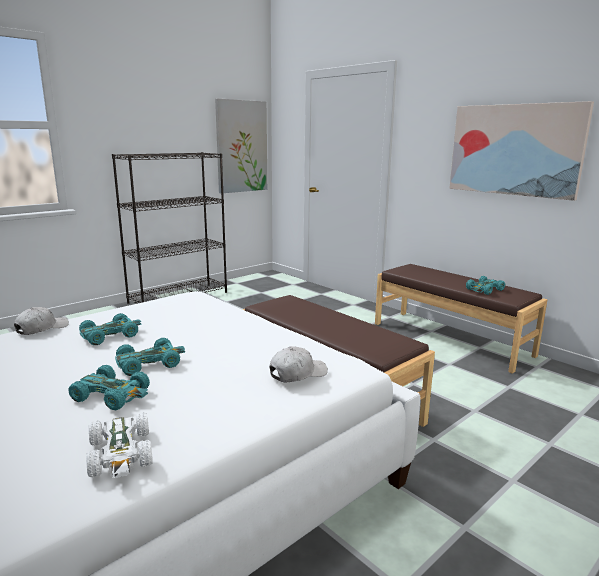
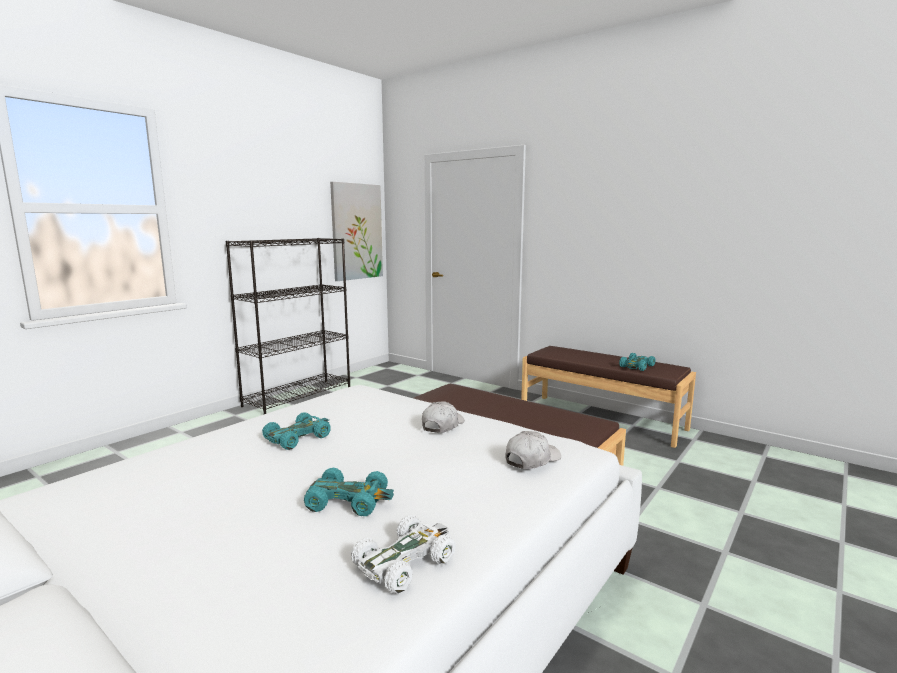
camera: 10 degrees left, 5 degrees down
(42, 328) = (211, 437): white cap -> white cap (442, 425)
(121, 454) = (405, 562): white toy car -> white toy car turned 105 degrees counterclockwise
(149, 363) = (366, 463): turquoise toy car -> none
(515, 150) = (653, 230): picture -> none

